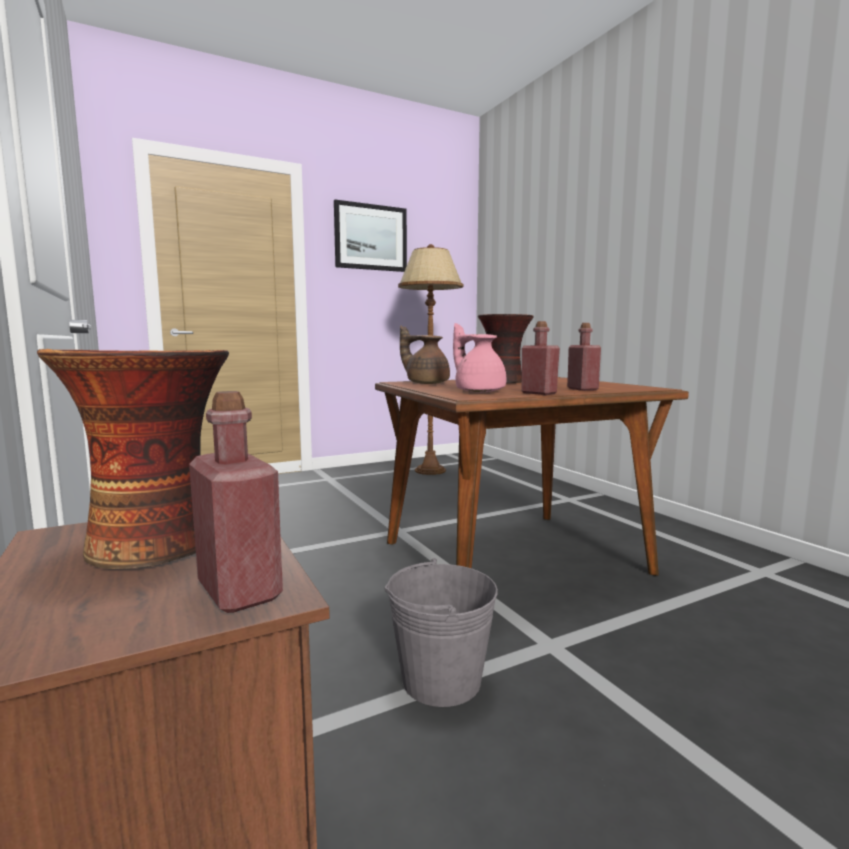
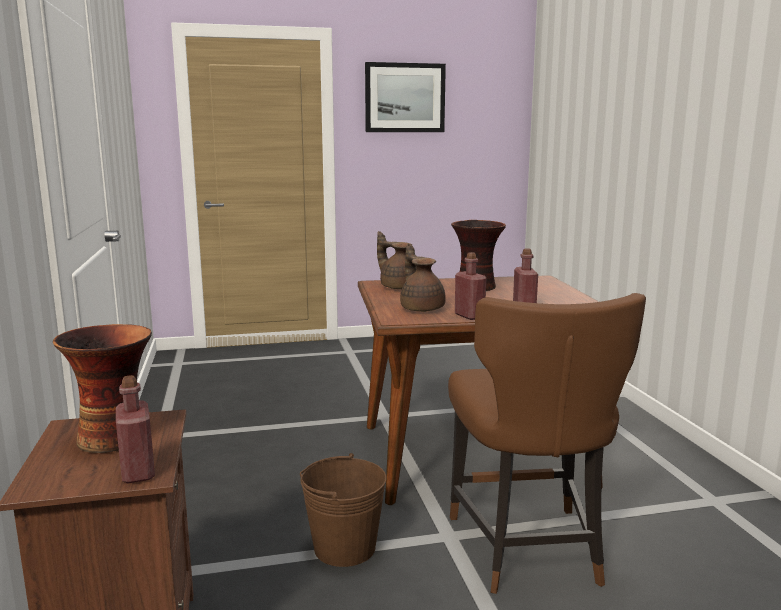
camera: 15 degrees right, 5 degrees up
(430, 471) = (455, 350): brown floor lamp -> none
(441, 680) = (344, 548): grey bucket -> brown bucket
(478, 391) = (421, 308): pink teapot -> brown teapot
(645, 648) = (527, 550): none -> brown chair

